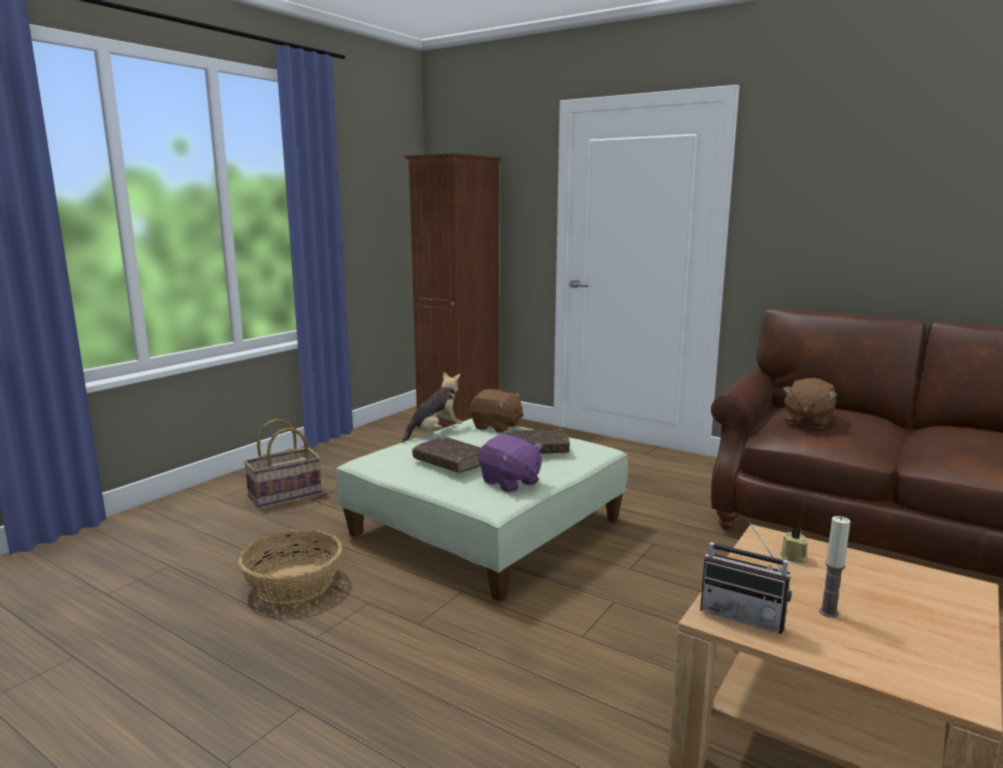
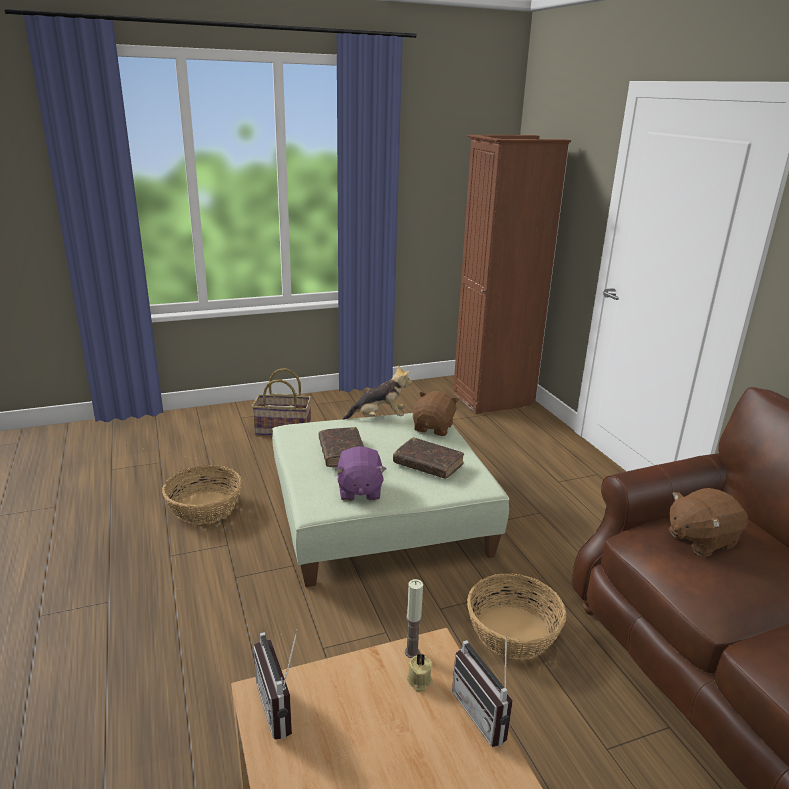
camera: 35 degrees right, 10 degrees up
(496, 427) = (434, 428): brown plush toy -> brown plush toy turned 135 degrees counterclockwise
(700, 561) = (513, 632): none -> basket
(828, 612) = (348, 747): candle -> candle (412, 652)
(861, 554) = (486, 713): none -> radio

